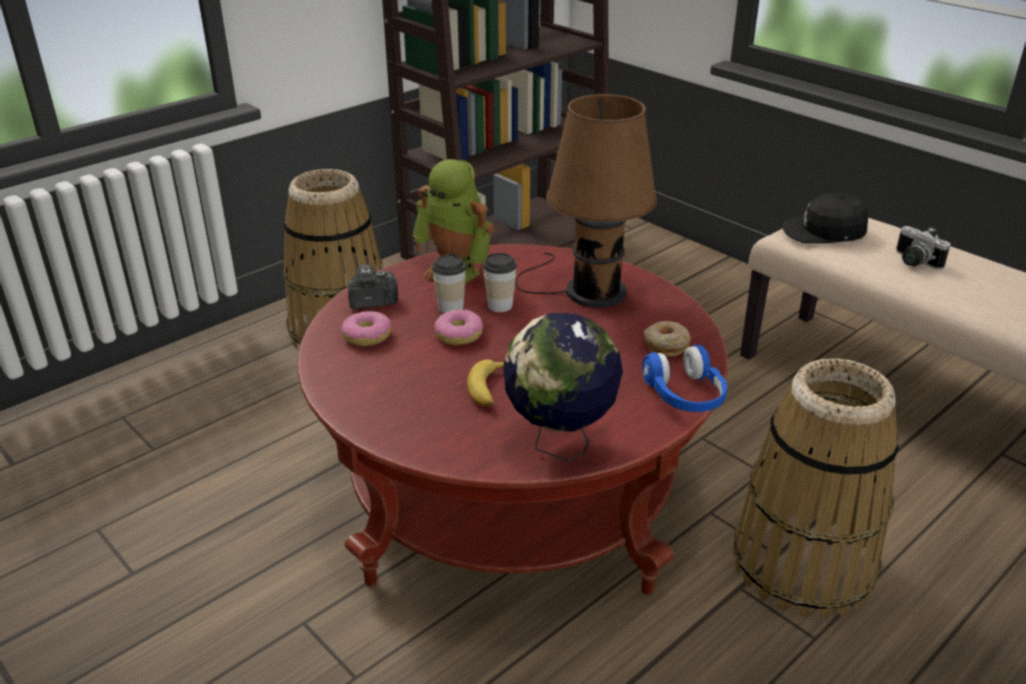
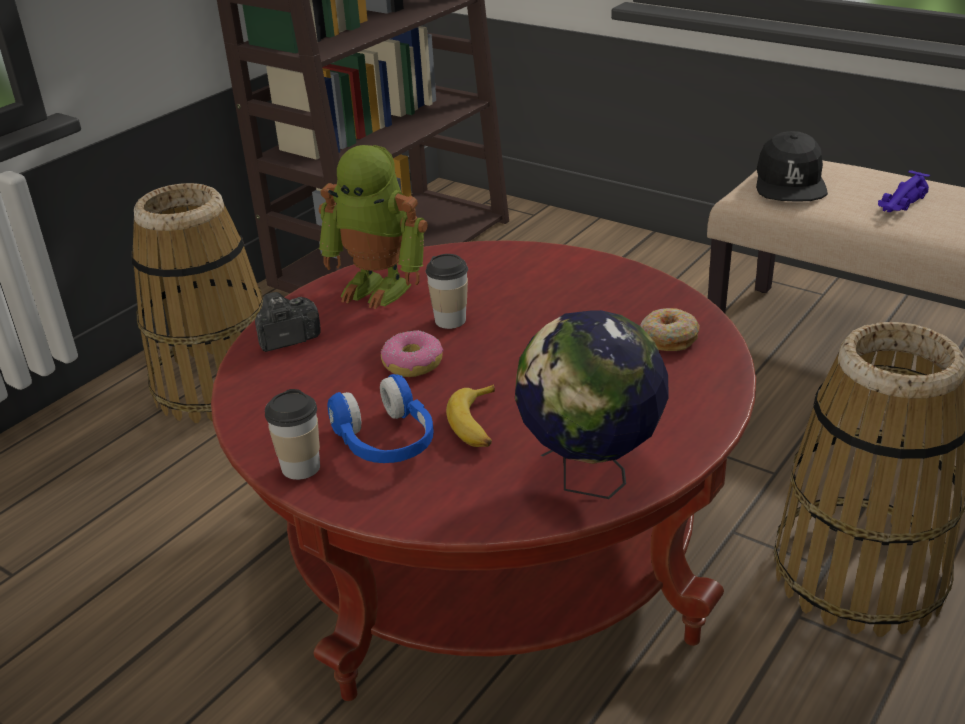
camera: 10 degrees left, 0 degrees up
(367, 336) = (296, 382): donut -> none
(450, 307) = (389, 331): cup -> cup (300, 467)
(589, 290) = (551, 286): brown table lamp -> none
(685, 395) = (716, 394): blue headphones -> blue headphones (385, 441)
(824, 231) = (789, 182): black cap -> black cap turned 75 degrees counterclockwise
(913, 262) = (901, 203): camera -> purple toy car

